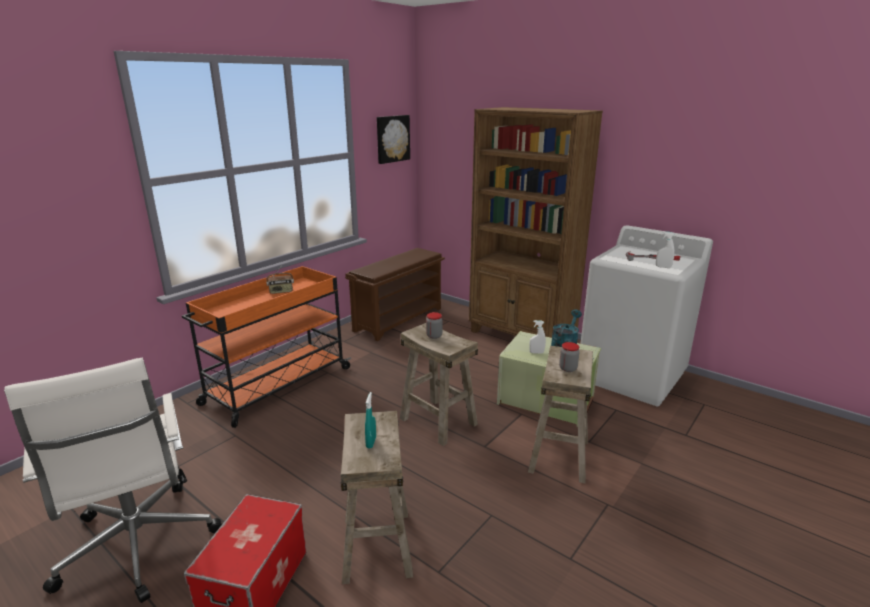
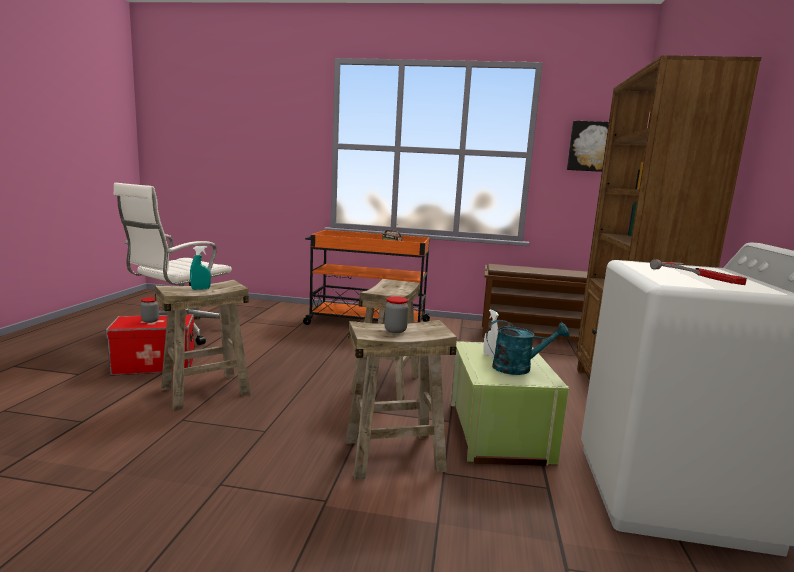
camera: 60 degrees right, 10 degrees down
(434, 336) = (394, 287): jar -> jar (150, 321)
(663, 267) = (675, 279): white spray bottle -> none

